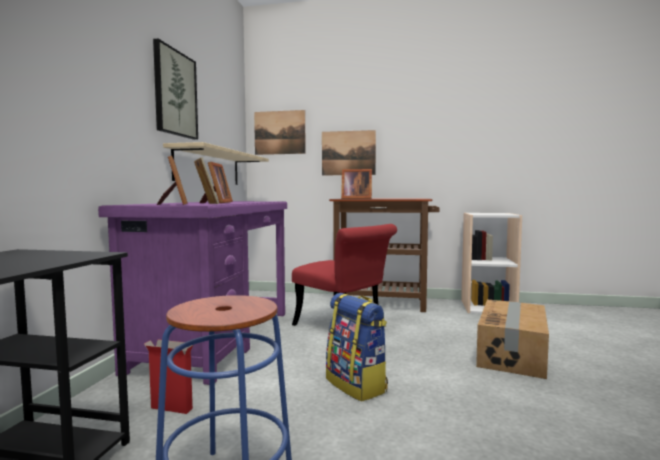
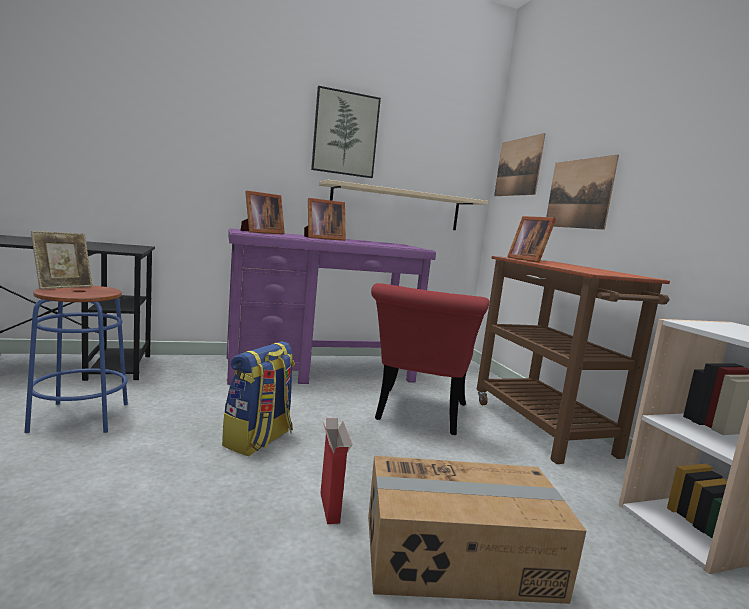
camera: 60 degrees right, 5 degrees up
(170, 408) = (185, 380): cardboard box -> cardboard box (329, 507)
(206, 204) = (279, 235): picture frame -> picture frame (63, 286)

